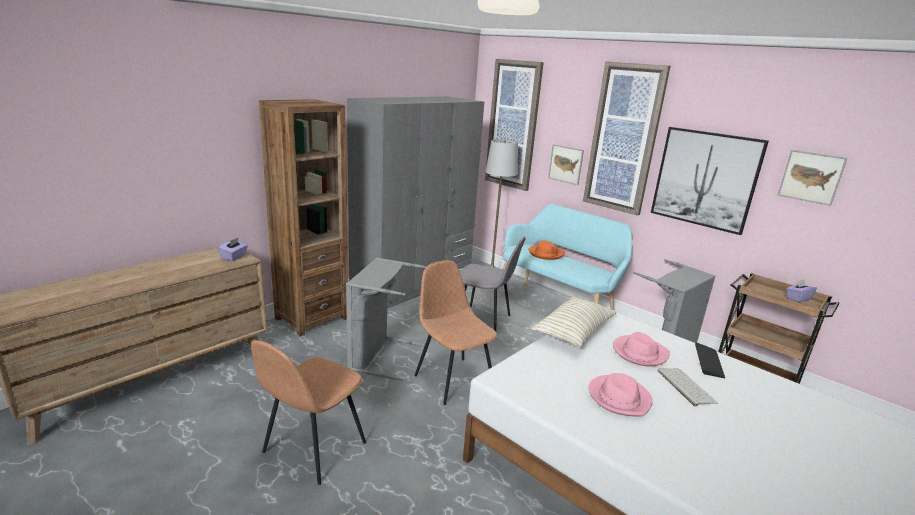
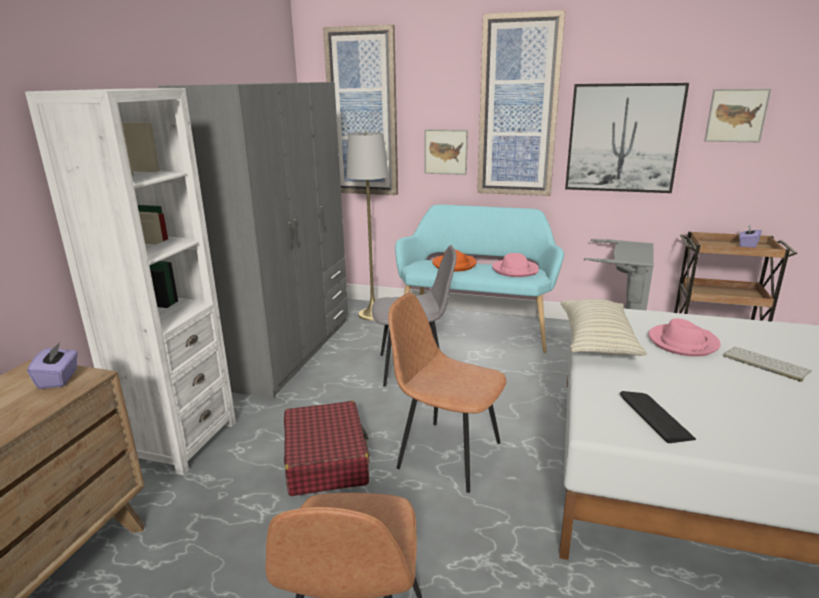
camera: 25 degrees left, 0 degrees up
(311, 318) = (179, 441): brown bookcase -> white bookcase
(379, 356) = (326, 459): grey laundry basket -> red suitcase
(619, 398) = (735, 400): pink hat -> pink hat (515, 270)
(708, 361) = (744, 330): keyboard -> keyboard (655, 417)

